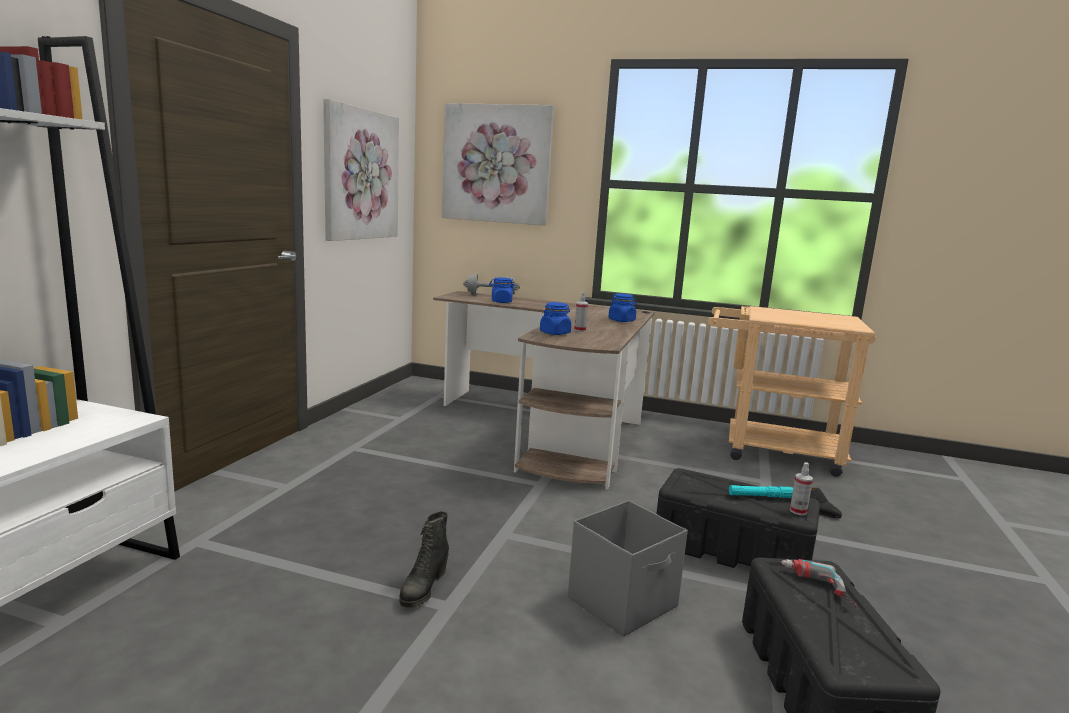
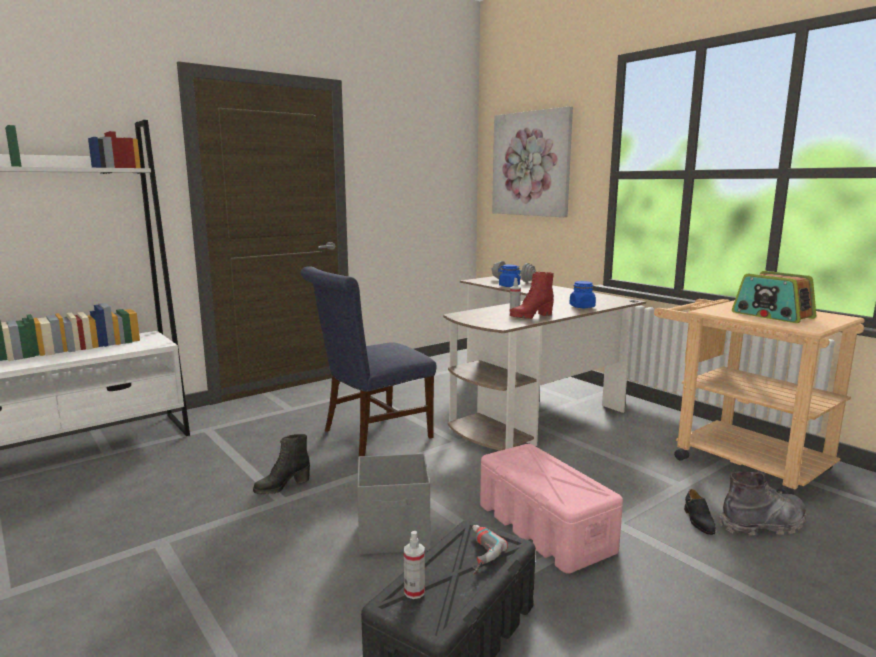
camera: 35 degrees right, 0 degrees up
(361, 175) = (410, 182): picture -> none
(440, 497) = (371, 435): none -> blue chair
(555, 333) = (484, 313): blue jar -> none
(605, 334) = (530, 316): none -> red boot
(732, 550) = (545, 528): black storage box -> pink storage box
(763, 496) = (567, 481): turquoise flashlight -> none
(798, 511) = (578, 499): spray bottle -> spray bottle (414, 592)
(809, 318) = (772, 315): none -> radio
(852, 500) = (763, 525): none -> grey boot

